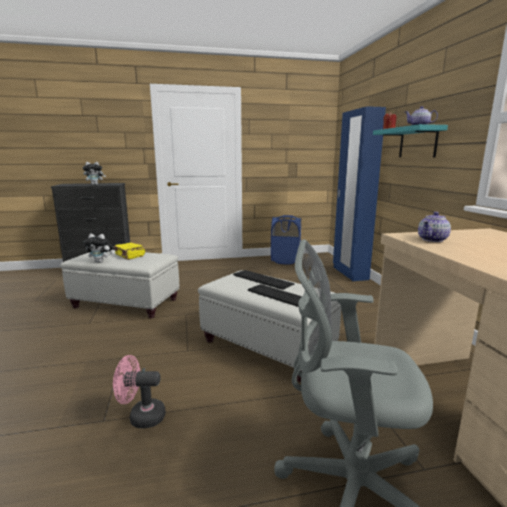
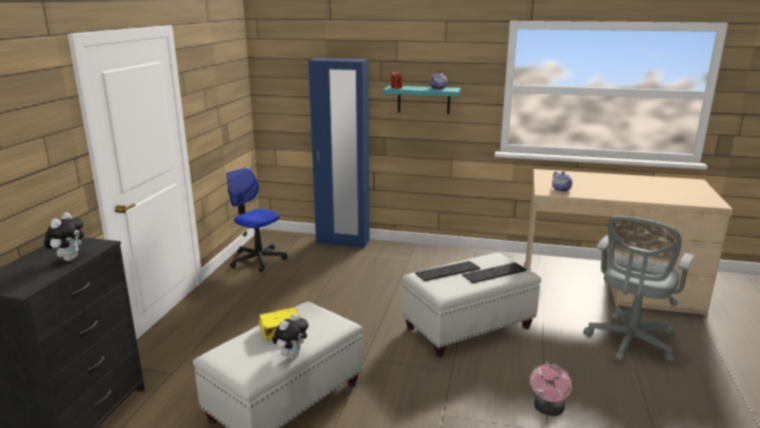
camera: 65 degrees left, 5 degrees up
(285, 260) = (258, 259): blue laundry basket -> office chair

